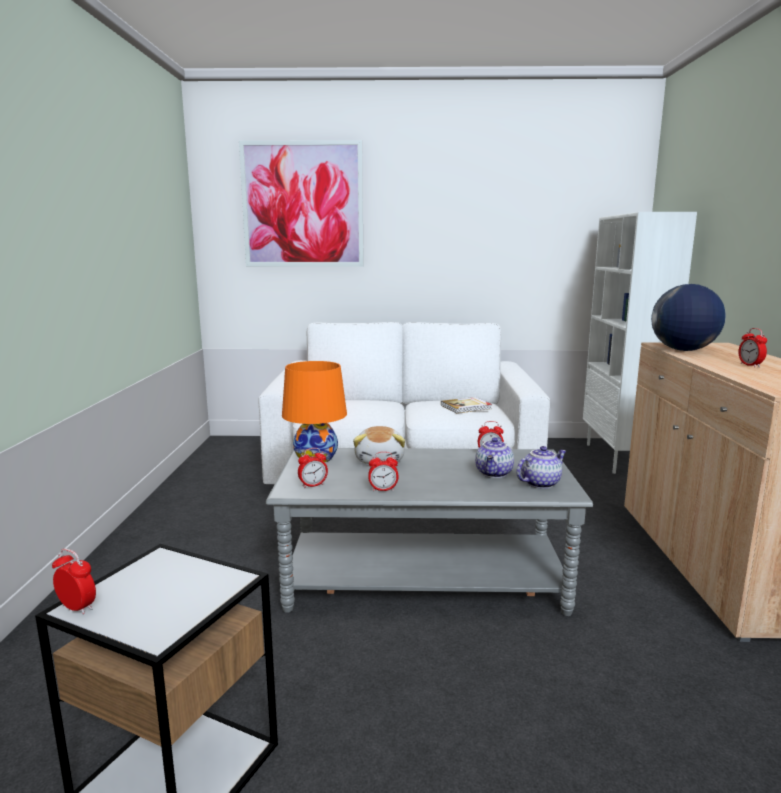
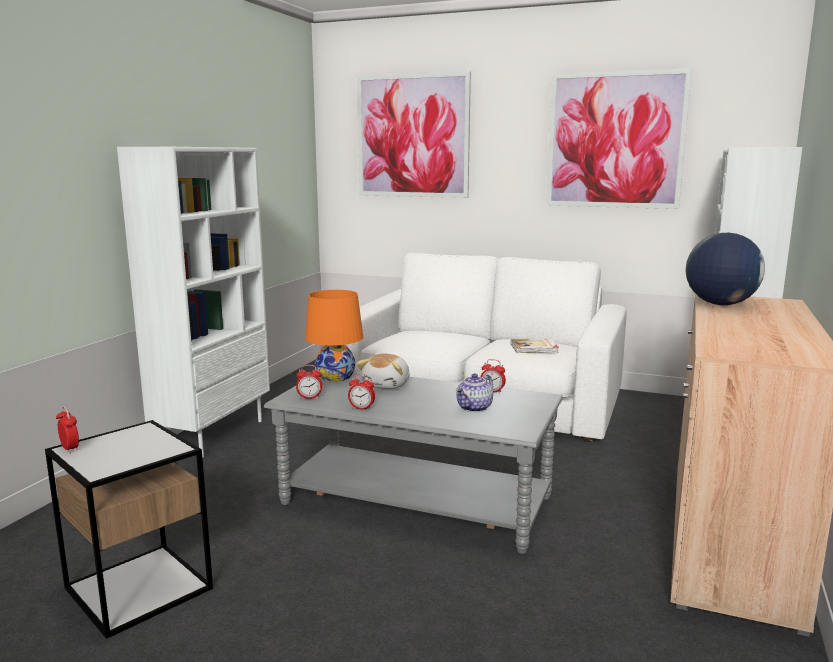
camera: 20 degrees right, 0 degrees up
(143, 541) = (213, 434): none -> white bookcase
(502, 210) = (615, 140): none -> picture
(540, 483) = (506, 421): teapot -> none
(750, 365) = (755, 325): alarm clock -> none

